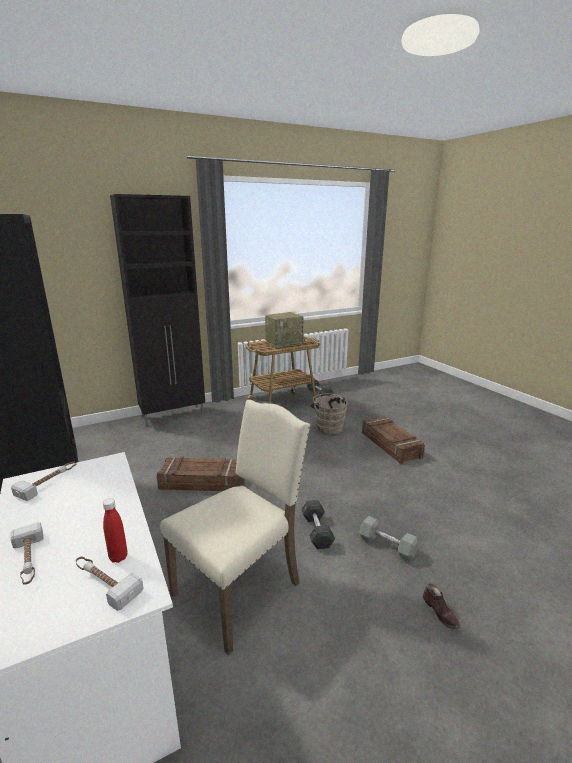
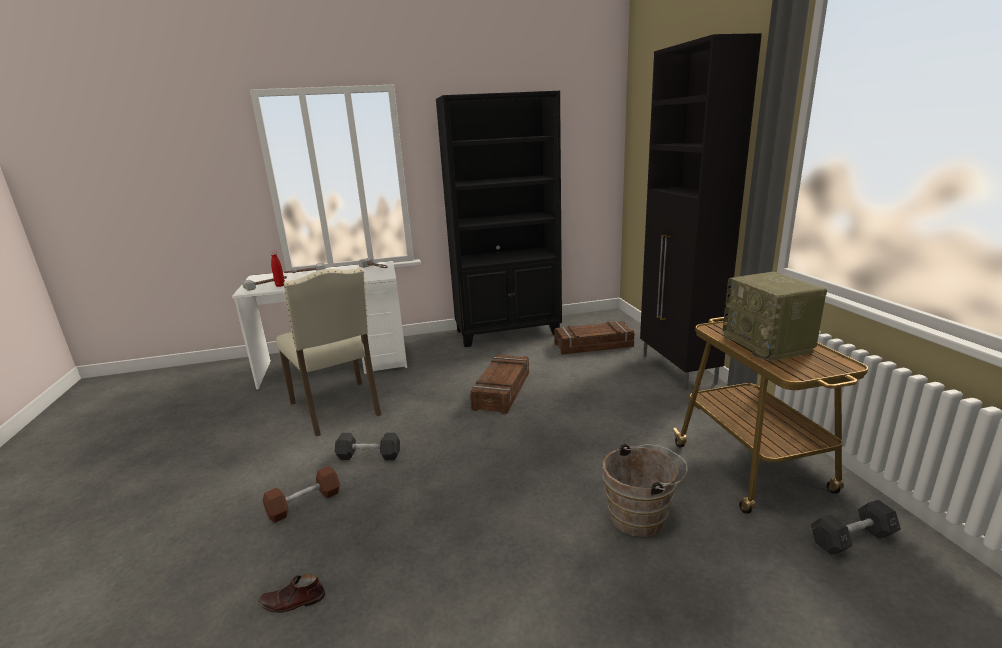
camera: 105 degrees right, 0 degrees up
(387, 546) = (304, 503): grey dumbbell -> brown dumbbell
(391, 445) = (548, 600): crate -> crate (593, 345)
(441, 612) = (198, 514): brown shoe -> brown shoe (293, 602)

